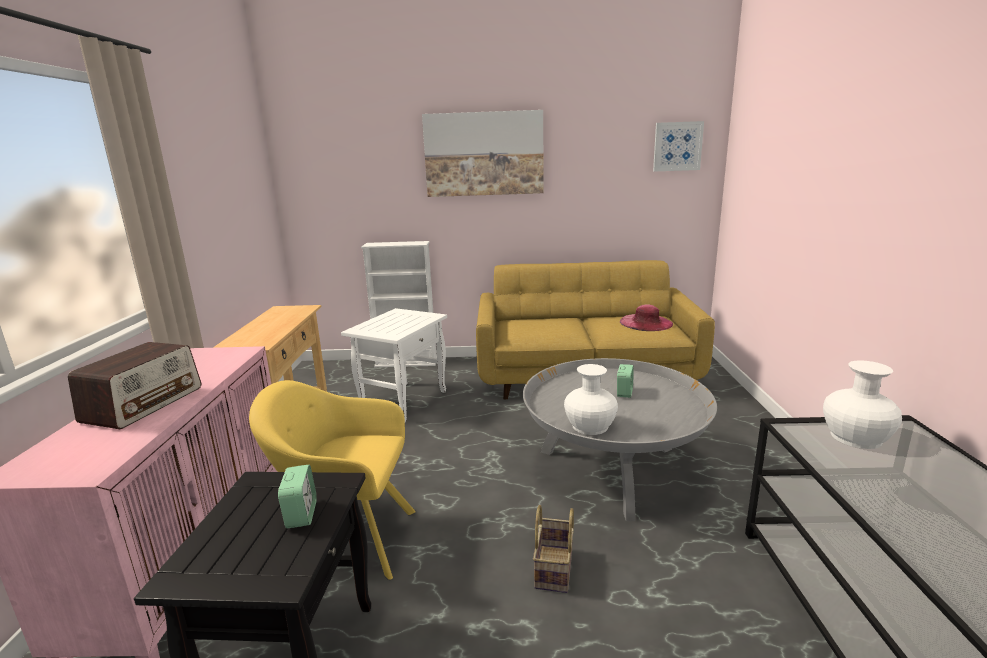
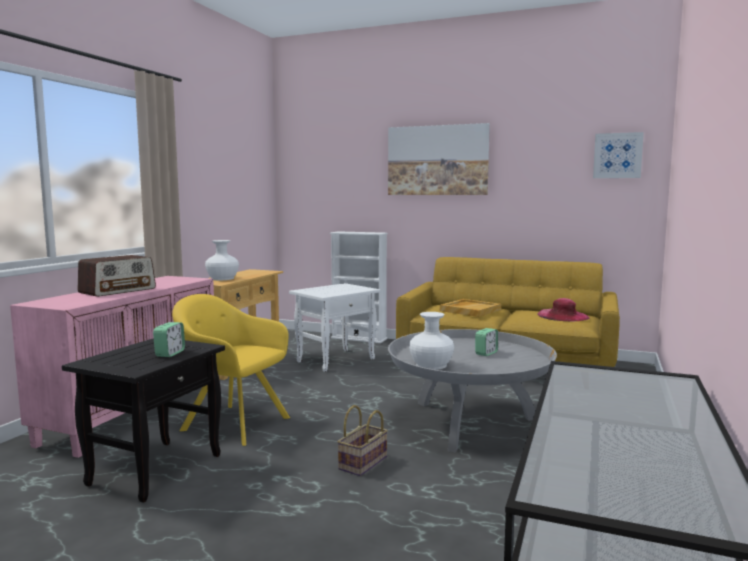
camera: 20 degrees right, 10 degrees down
(551, 327) = (470, 310): none -> beige tray
(855, 437) = (619, 378): white vase -> white vase (222, 278)

